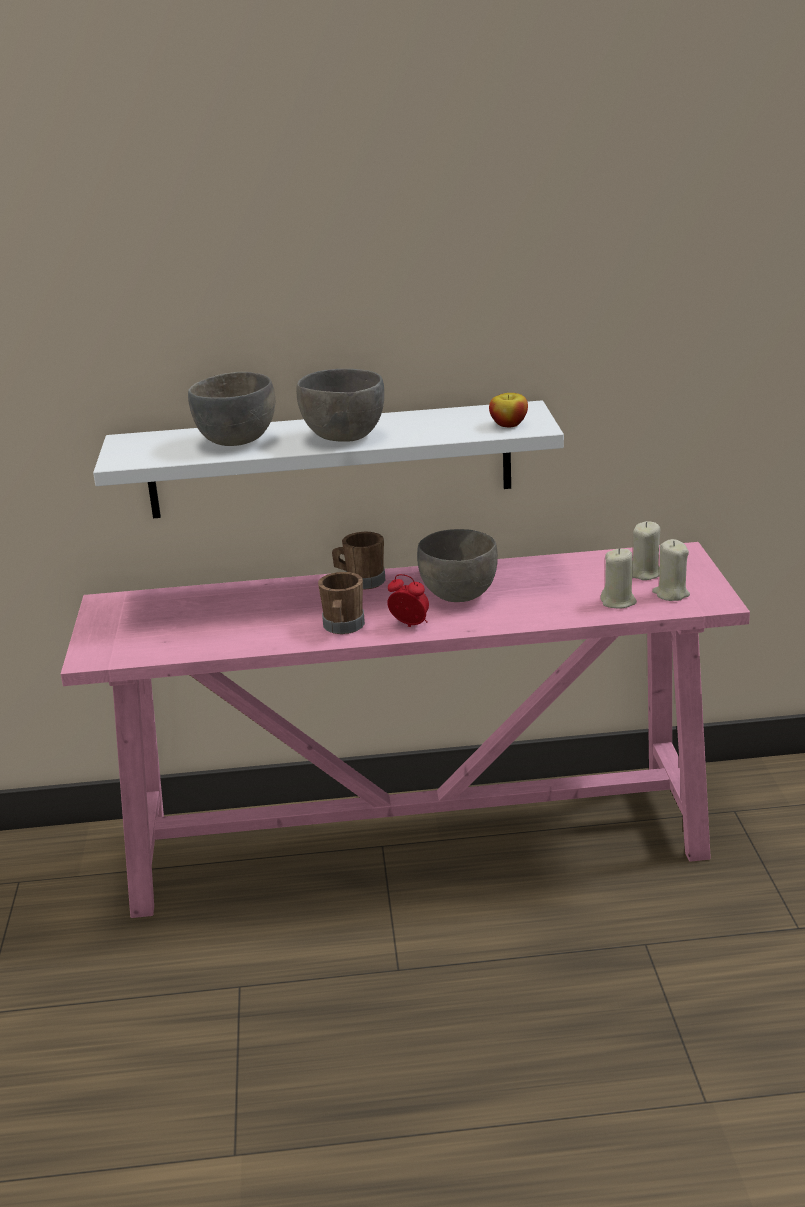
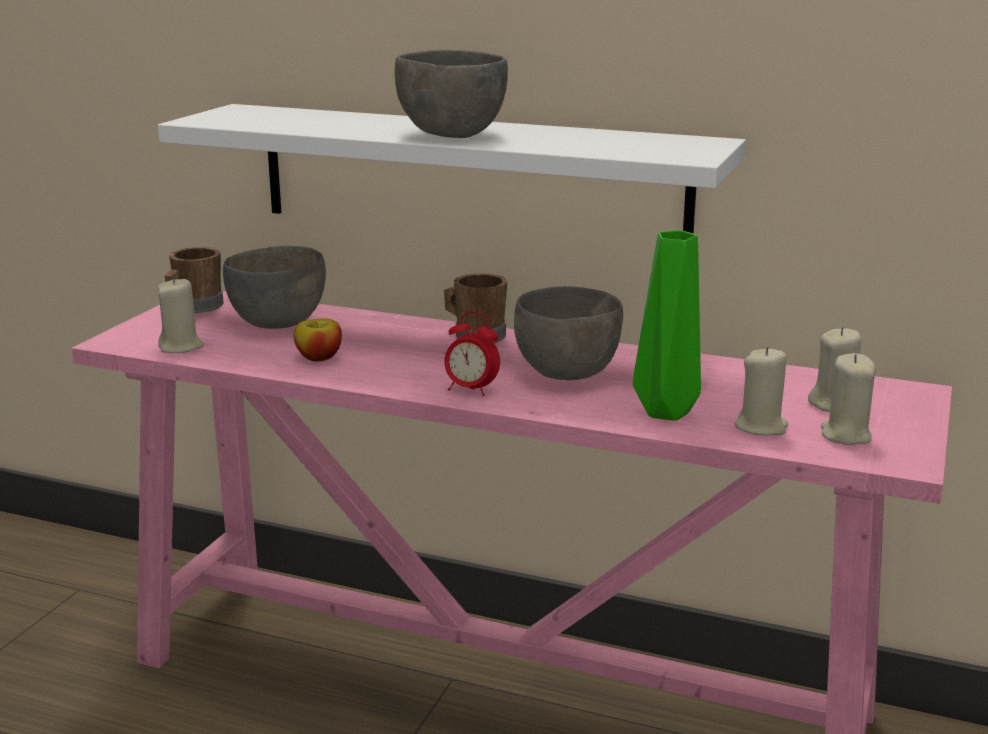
camera: 25 degrees right, 5 degrees down
(151, 649) = (181, 347): none -> beige candle
(237, 441) = (338, 123): grey bowl -> grey bowl (279, 324)
(343, 627) = (395, 374): brown mug -> brown mug (195, 307)
(410, 625) = (471, 390): alarm clock -> alarm clock turned 150 degrees clockwise
(508, 424) = (661, 150): apple -> apple (319, 357)
(554, 607) = (669, 413): none -> green vase

